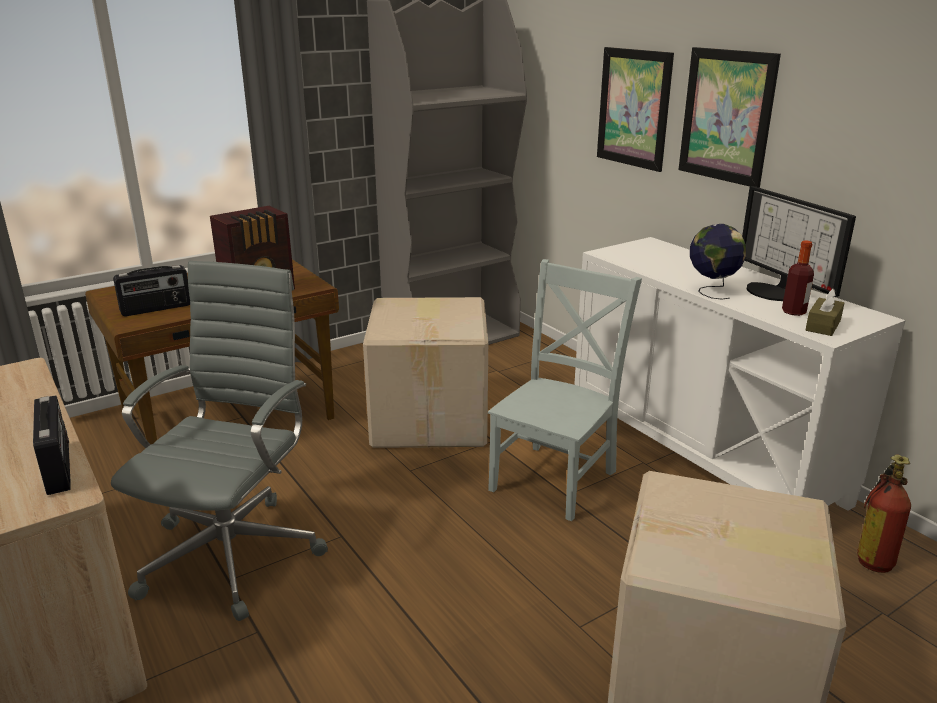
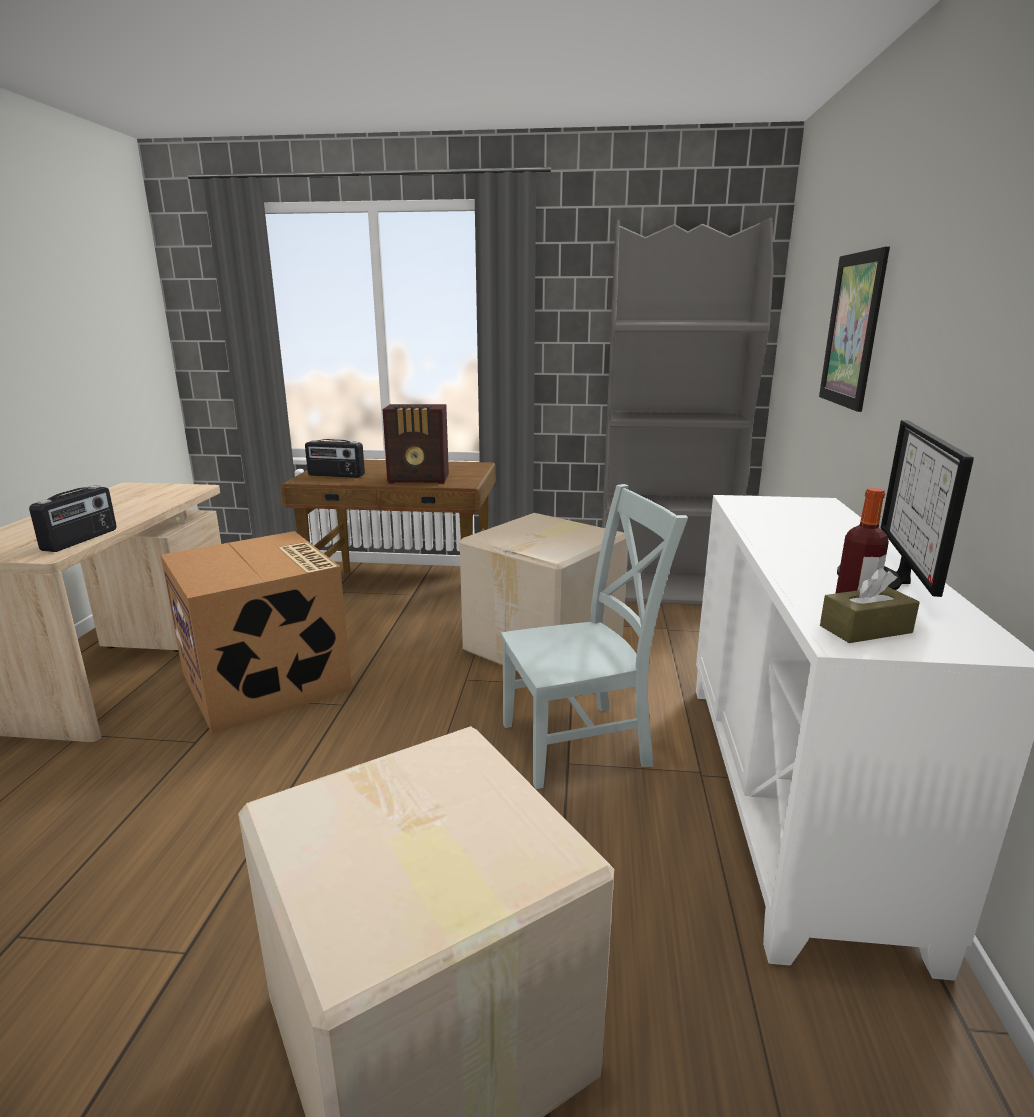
camera: 40 degrees right, 5 degrees down
(235, 552) = (268, 681): grey office chair -> cardboard box
(712, 291) = (784, 556): globe -> none
(726, 116) = (921, 325): picture -> none
(873, 554) = (893, 1063): fire extinguisher -> none

